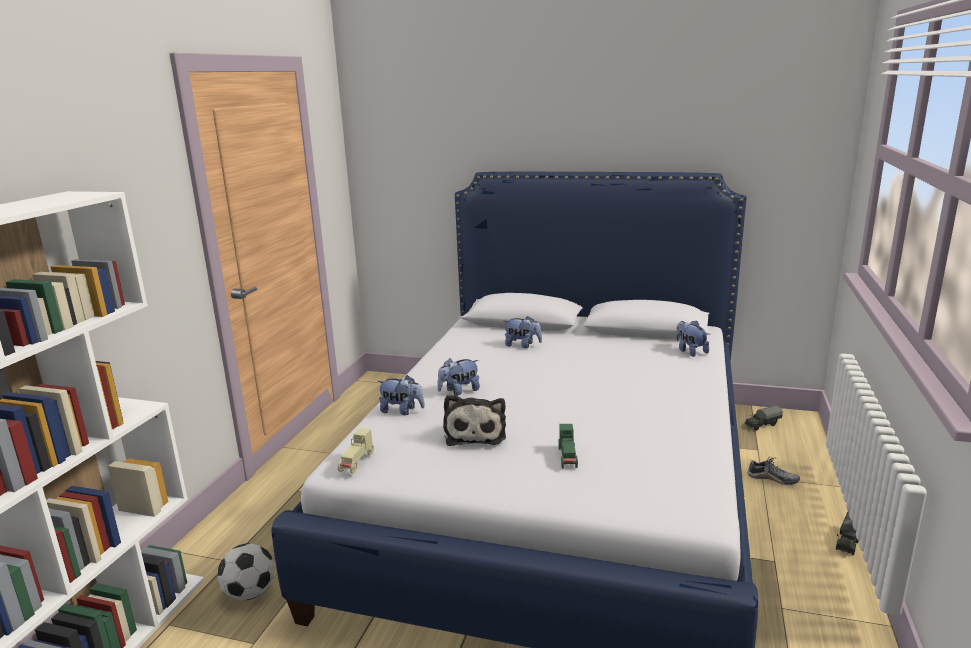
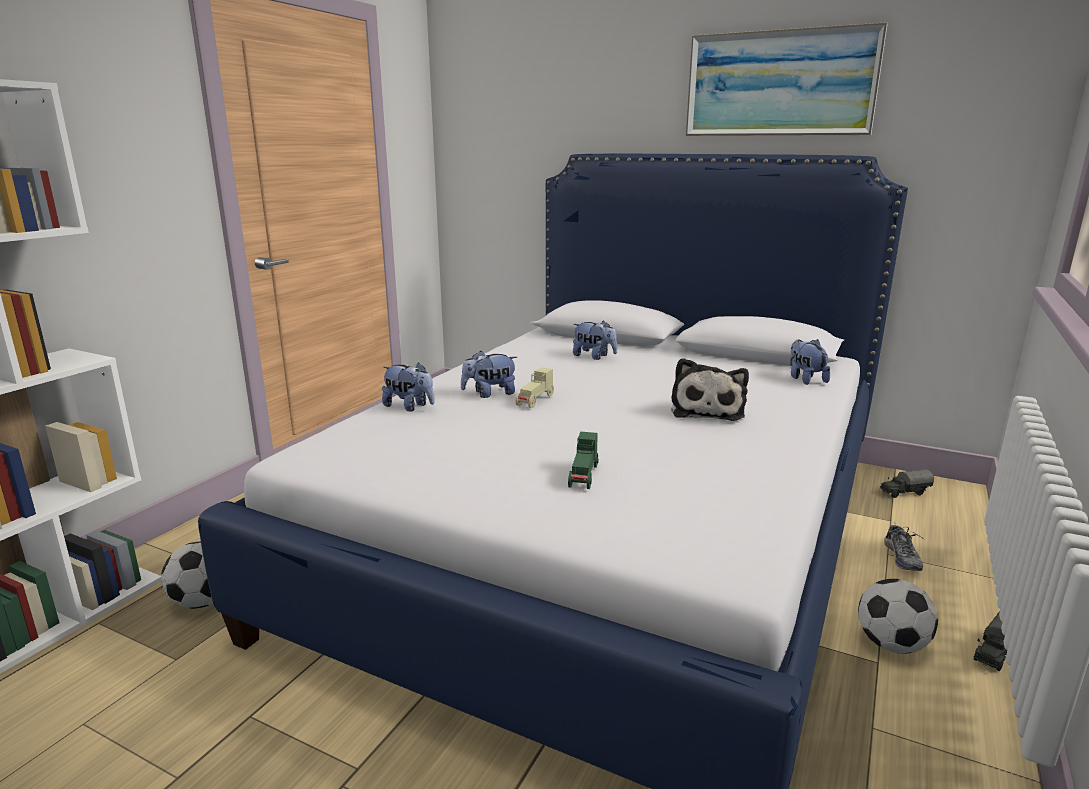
camera: 10 degrees right, 0 degrees up
(357, 462) = (318, 452): beige toy car -> beige toy car (535, 400)
(475, 433) = (481, 437): plush toy -> plush toy (707, 410)
(643, 117) = (779, 84): none -> picture
(772, 479) = (902, 558): shoe -> shoe turned 60 degrees clockwise
(780, 546) = (891, 644): none -> football

